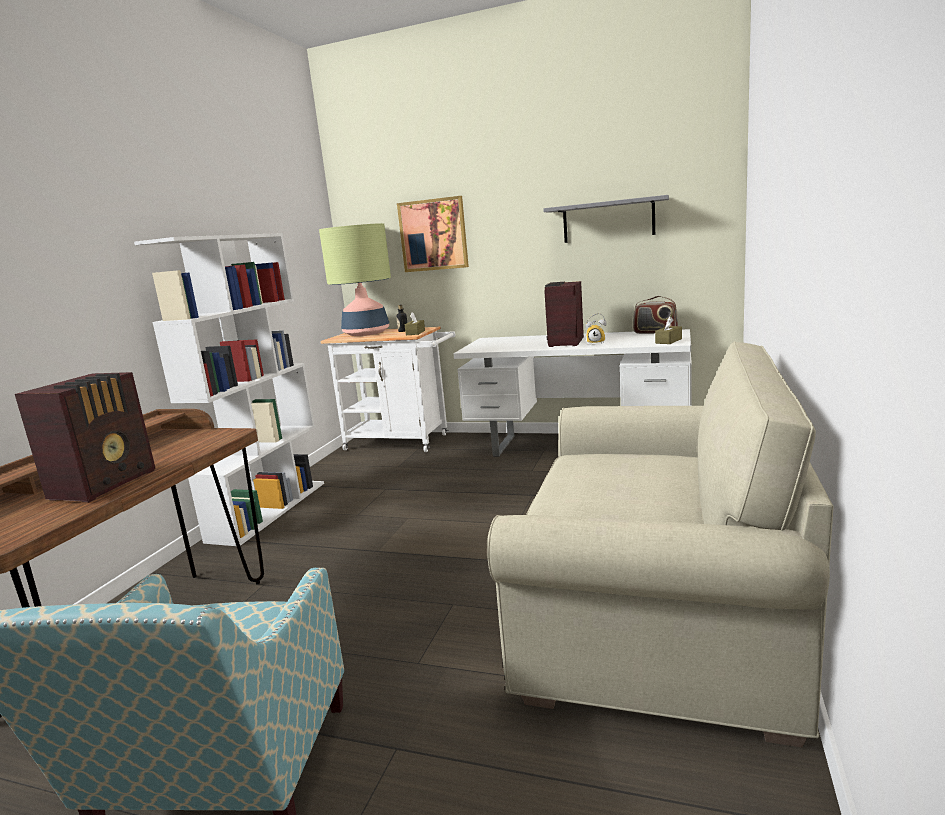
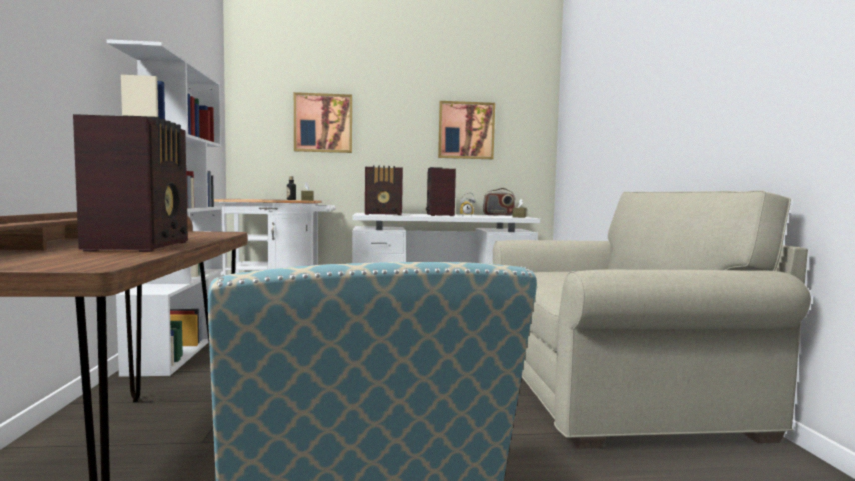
camera: 25 degrees left, 10 degrees down
(366, 333) = (254, 199): table lamp -> none
(497, 345) = (384, 214): none -> radio
(608, 220) = (466, 130): grey shelf -> picture

